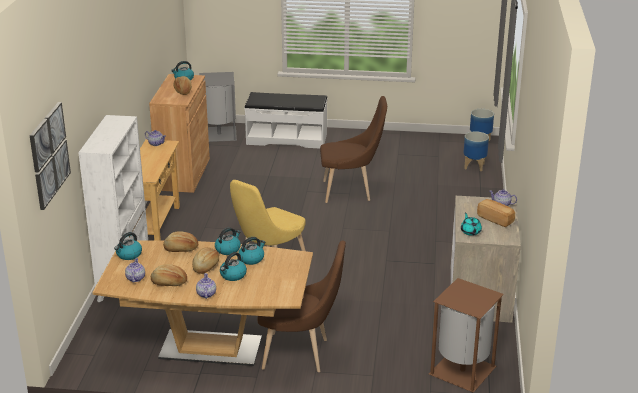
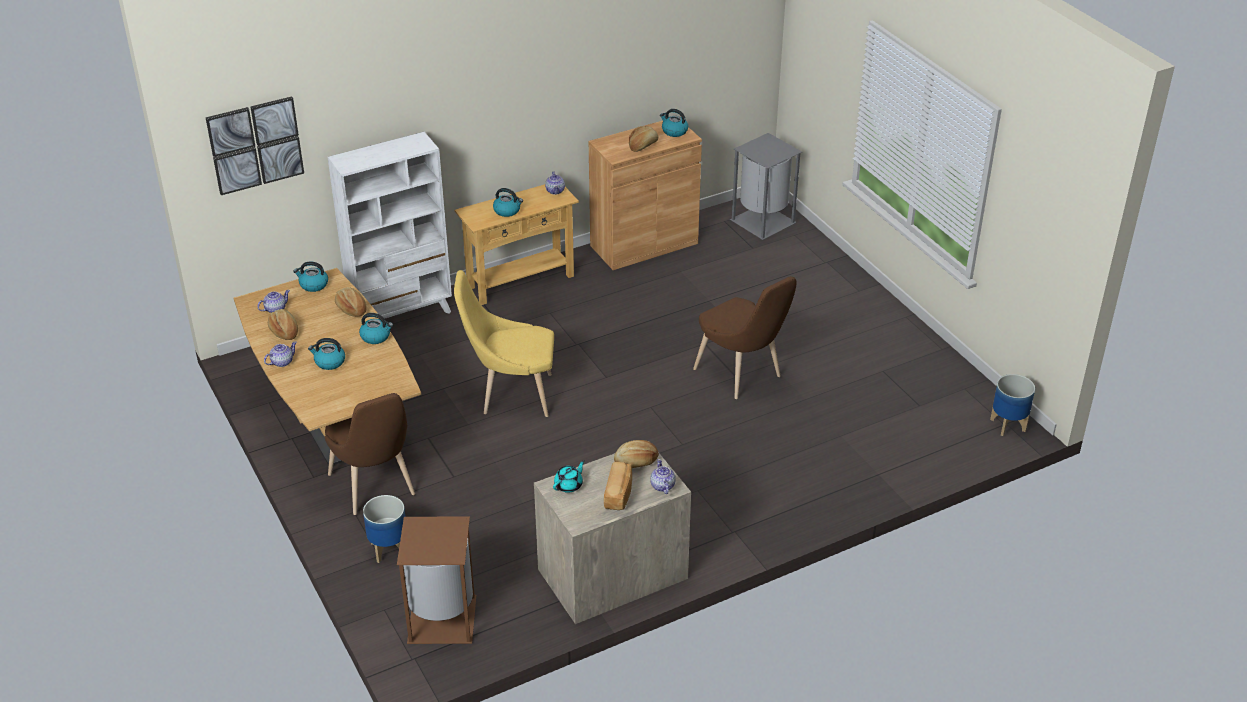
camera: 55 degrees right, 10 degrees up
(206, 266) = (332, 338): bread -> bread (636, 461)
(251, 259) = (371, 359): kettle -> kettle (507, 211)
(287, 139) = (812, 272): white bench -> none
(474, 166) = (930, 447): planter -> planter (389, 549)

